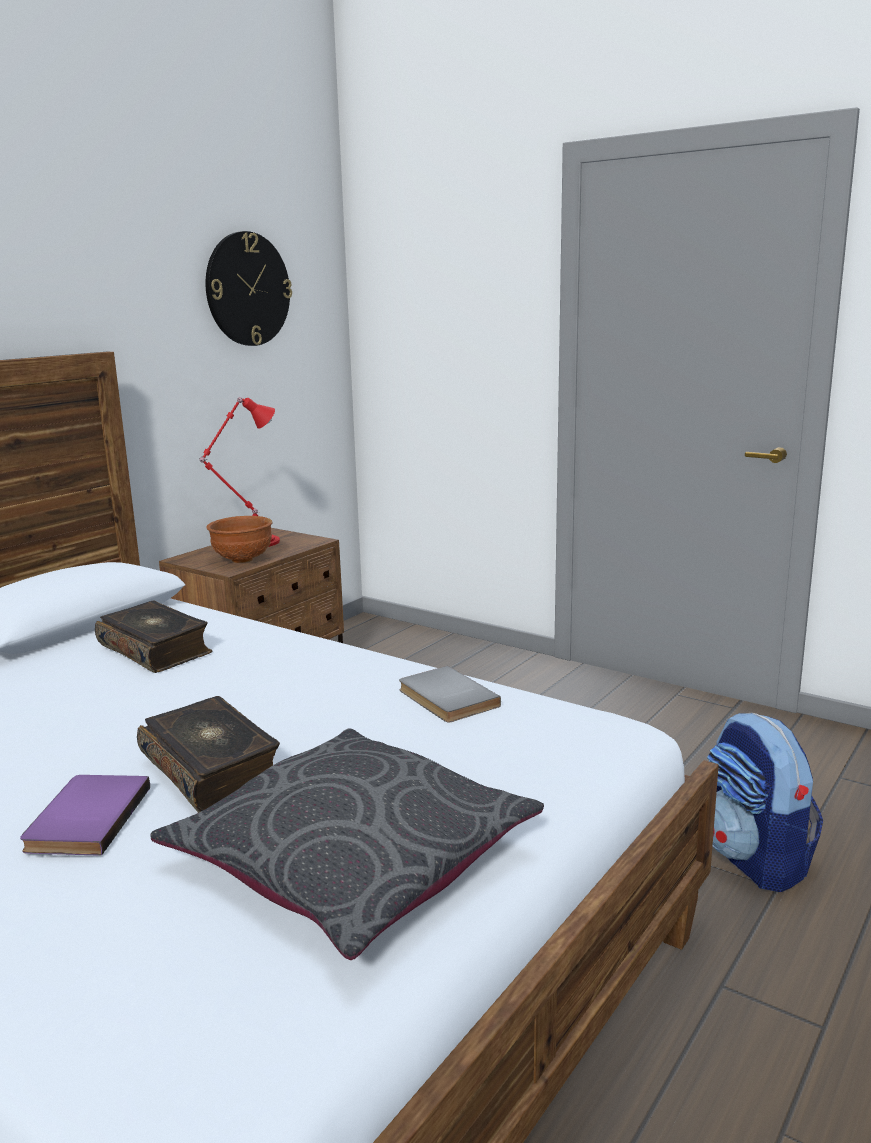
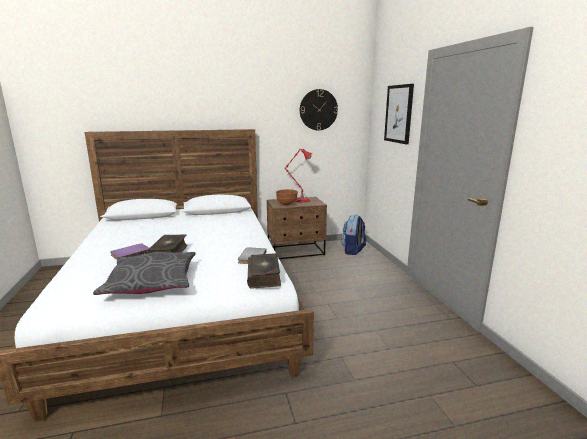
camera: 40 degrees right, 0 degrees up
(156, 649) = (218, 222): book -> book (264, 276)
(472, 292) = (399, 114): none -> picture
(755, 860) = (362, 368): backpack -> backpack (353, 251)

